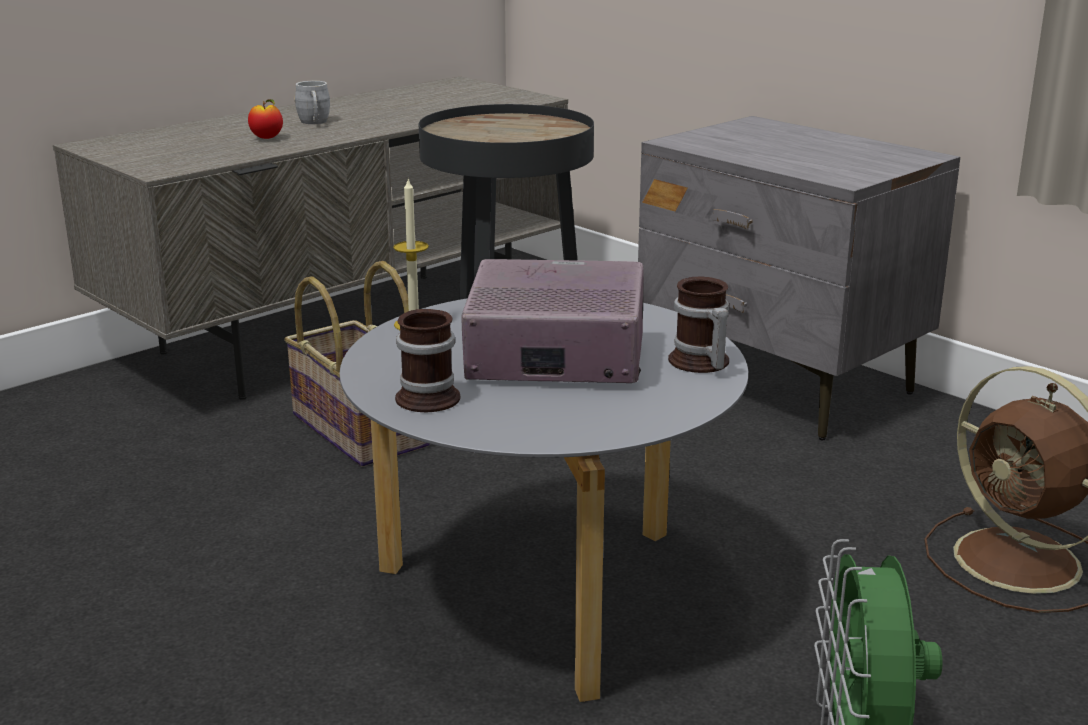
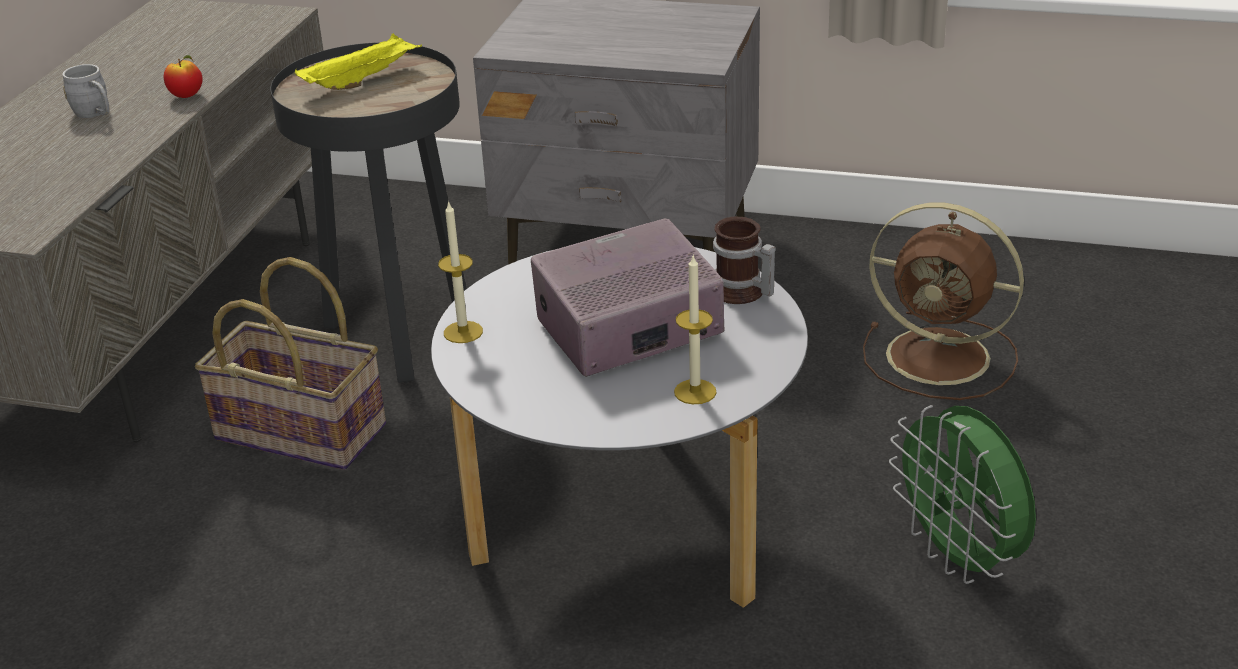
camera: 30 degrees left, 10 degrees up
(267, 138) = (76, 152): apple -> apple (187, 96)
(429, 395) = (572, 403): mug -> none
(510, 127) = (362, 80): none -> yellow tray
(550, 420) = (695, 392): none -> candle

